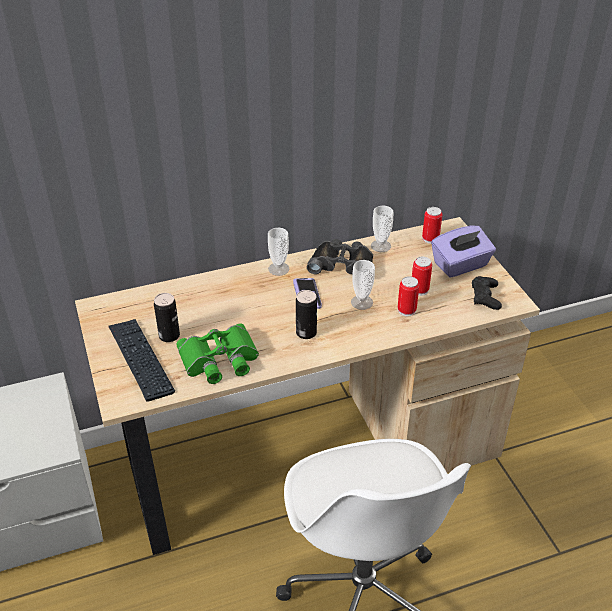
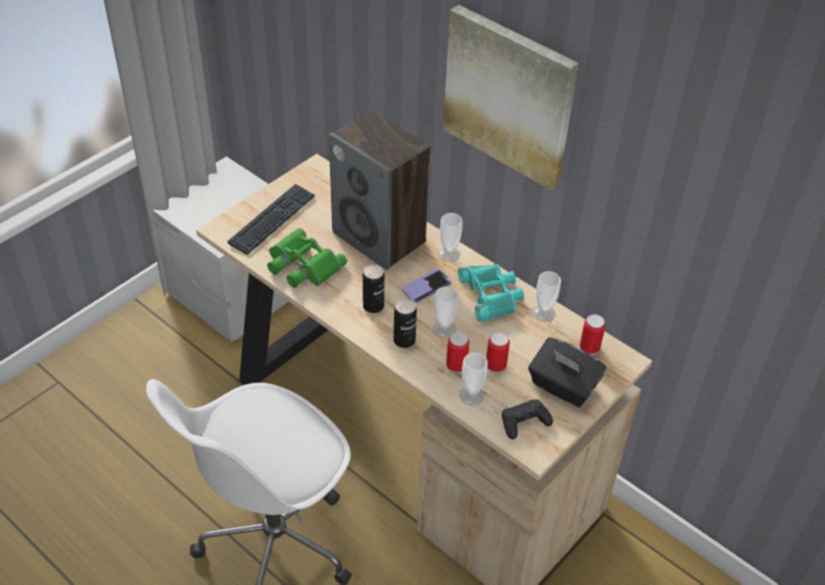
camera: 60 degrees right, 5 degrees up
(169, 336) = (311, 224): can -> can (404, 340)
(225, 300) = (380, 237): none -> speaker
(293, 85) = (509, 95): none -> picture
(342, 264) = (491, 295): black binoculars -> turquoise binoculars
(443, 313) = (471, 395): none -> cup
(461, 265) = (563, 387): purple tissue box -> black tissue box

